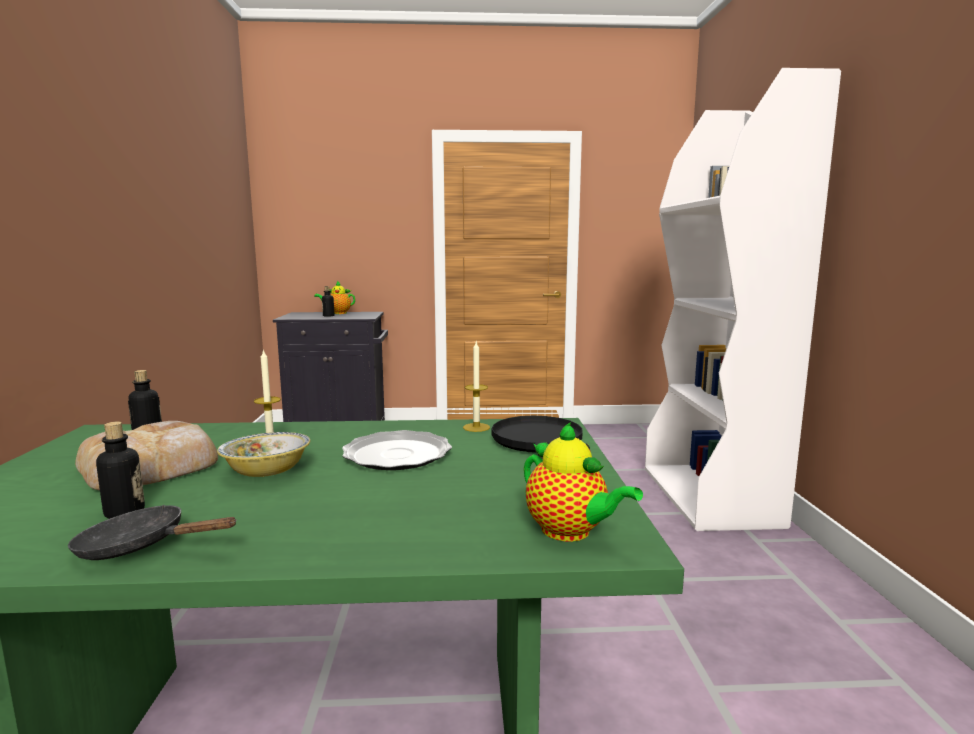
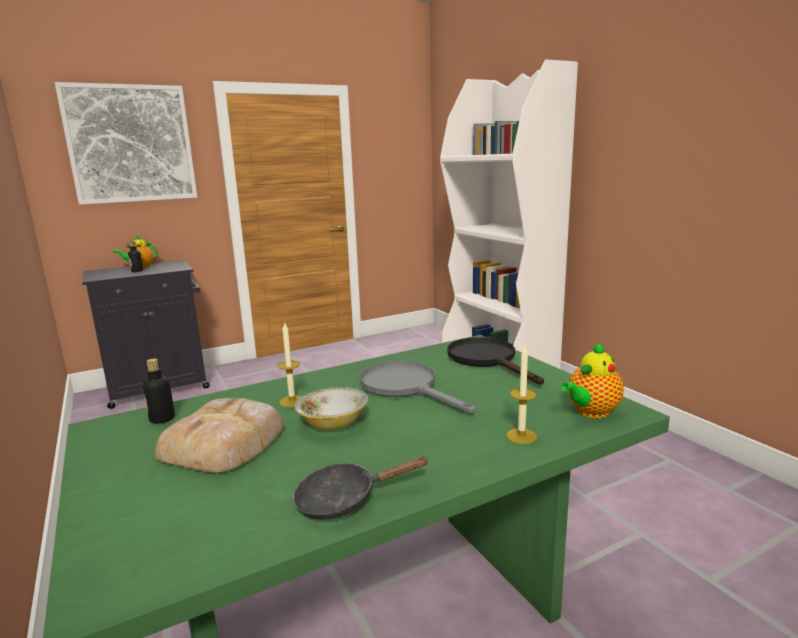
camera: 25 degrees left, 5 degrees up
(124, 512) = (279, 482): bottle -> none
(346, 193) = (131, 144): none -> picture
(398, 454) = (406, 387): plate -> grey frying pan
(476, 427) = (426, 355): candle -> candle (521, 436)
(570, 532) = (591, 412): teapot -> teapot turned 120 degrees clockwise

